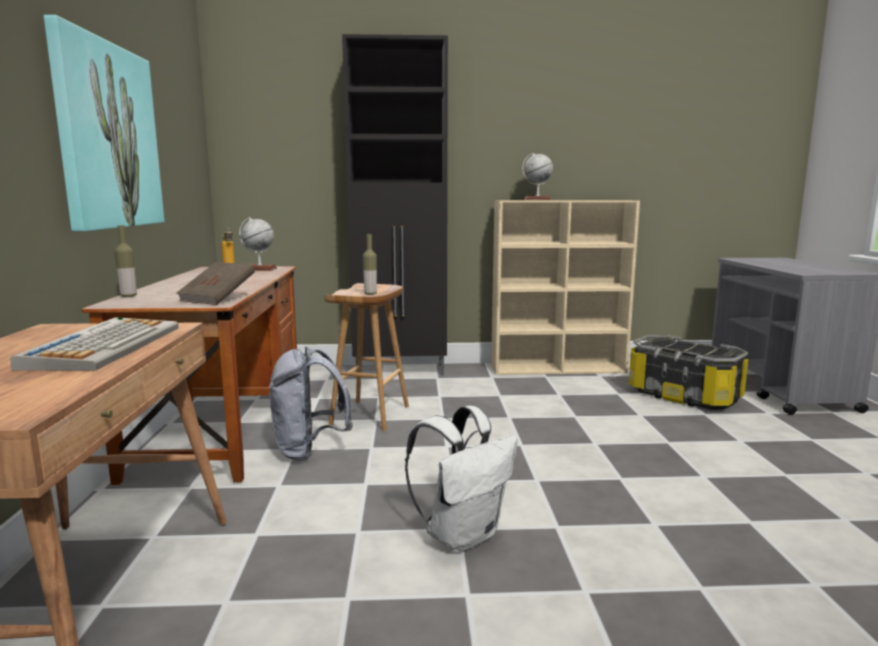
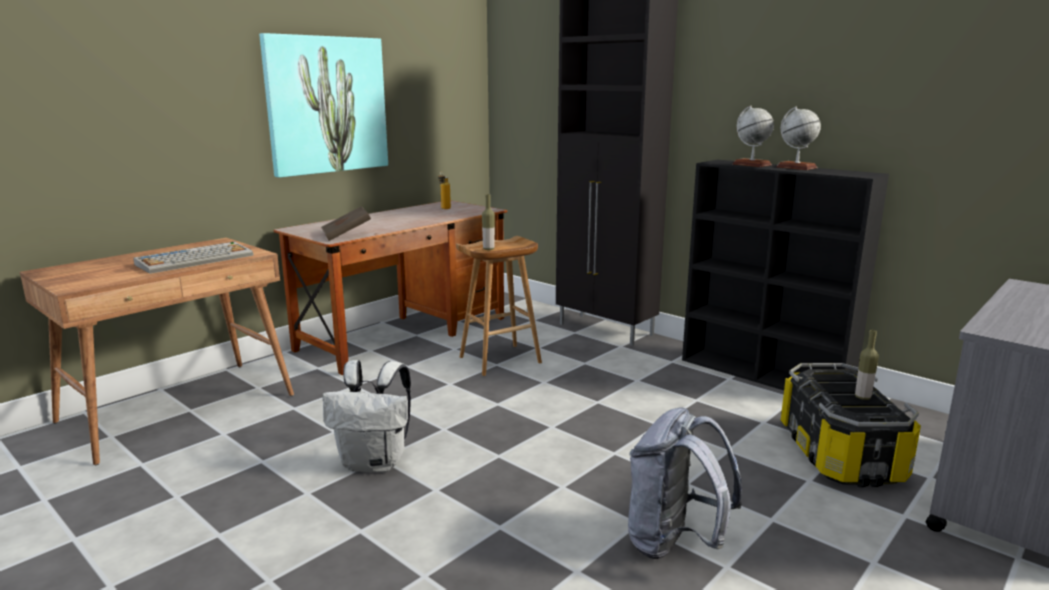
camera: 45 degrees right, 5 degrees up
(128, 296) = (319, 223): bottle -> bottle (862, 397)
(259, 269) = (470, 209): globe -> globe (796, 167)
(309, 450) = (413, 370): grey backpack -> grey backpack (674, 544)
(559, 368) = (766, 375): beige bookcase -> black bookcase

